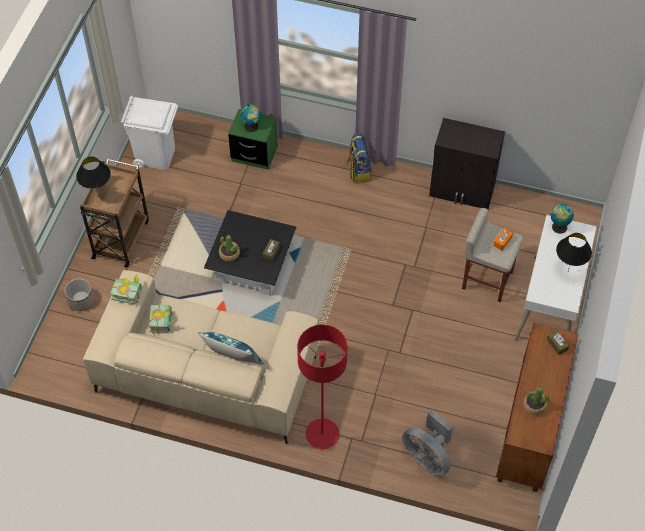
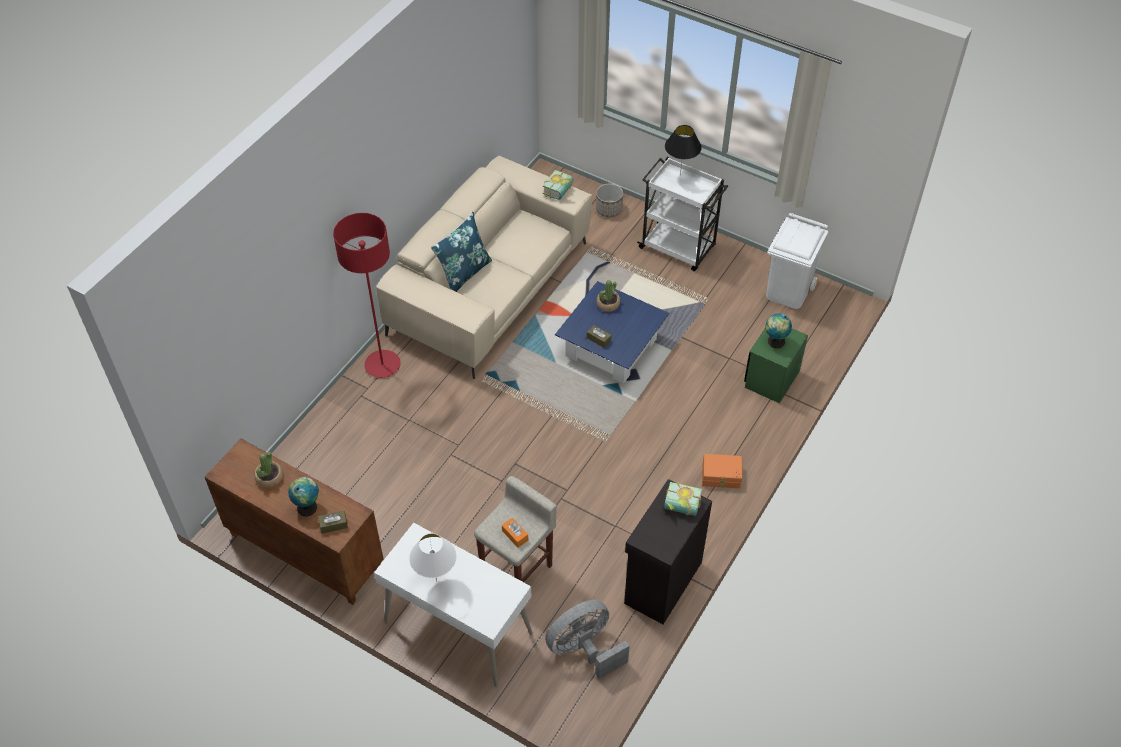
camera: 105 degrees right, 5 degrees down
(121, 238) = (678, 248): brown cart -> white cart
(164, 322) = (530, 229): book -> book (681, 508)
(252, 265) = (611, 347): black coffee table -> blue coffee table
(358, 171) = (721, 476): backpack -> orange storage box
(427, 457) = (317, 447): grey fan -> grey fan (584, 649)
(558, 227) = (506, 593): globe -> globe (308, 506)
(567, 271) = (436, 581): black table lamp -> white table lamp

